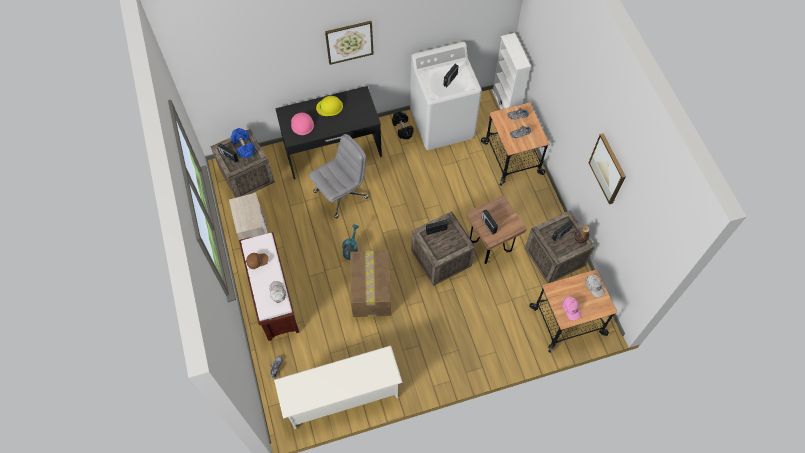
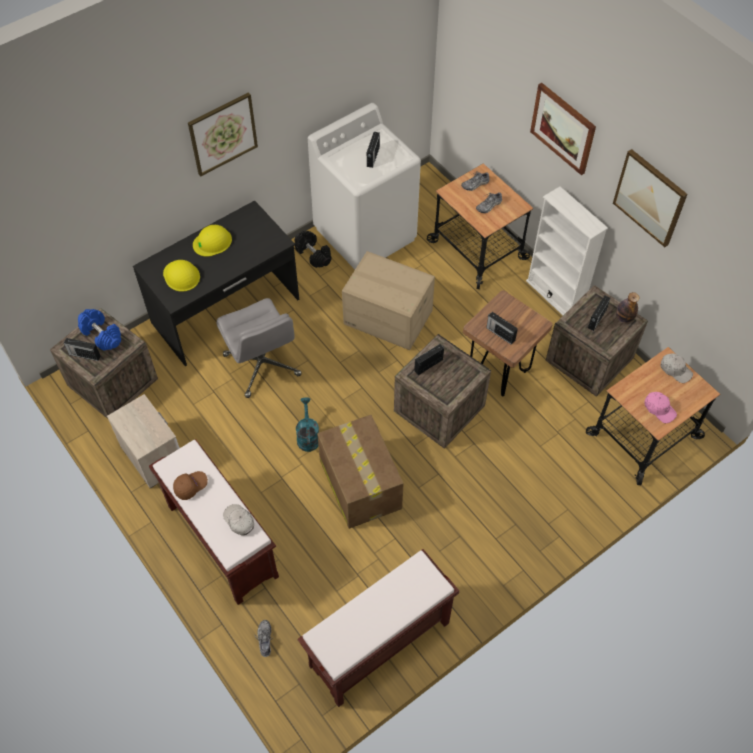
camera: 20 degrees left, 5 degrees down
(302, 124) = (181, 276): pink hard hat -> yellow hard hat
(341, 194) = (262, 365): grey office chair -> grey office chair turned 120 degrees clockwise
(341, 395) = (379, 646): white shoe rack -> brown bench
(433, 186) = (387, 317): none -> cardboard box
(505, 104) = (439, 186): white bookcase -> white bookcase (554, 295)
(573, 101) = (563, 128): none -> picture

